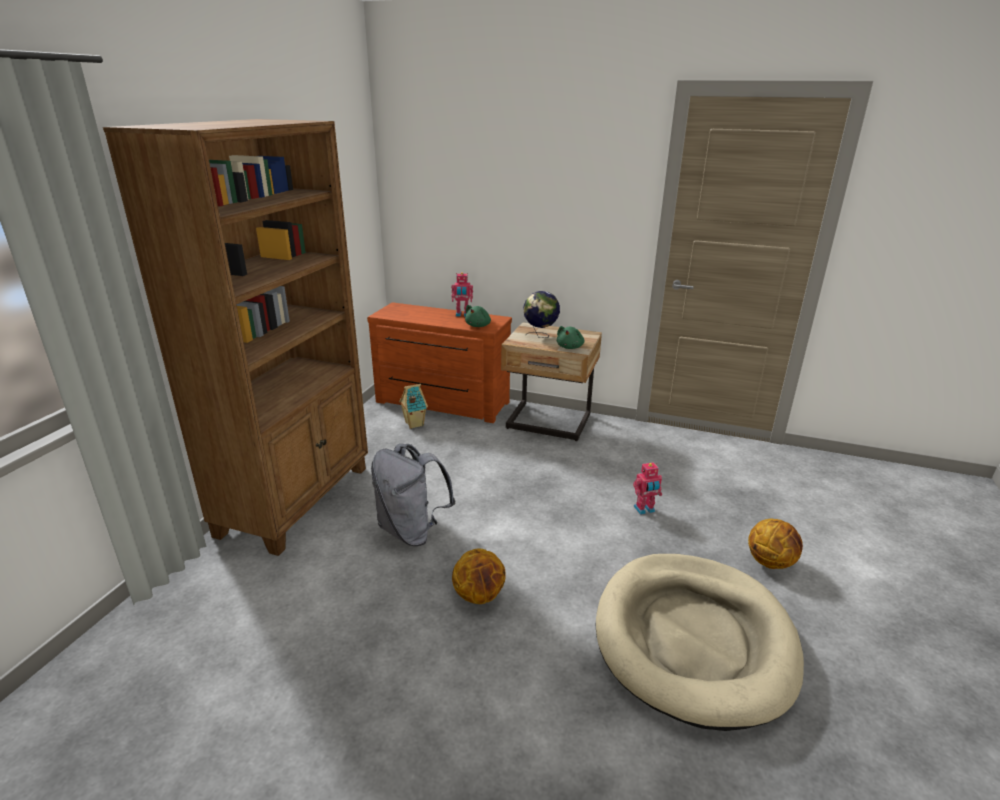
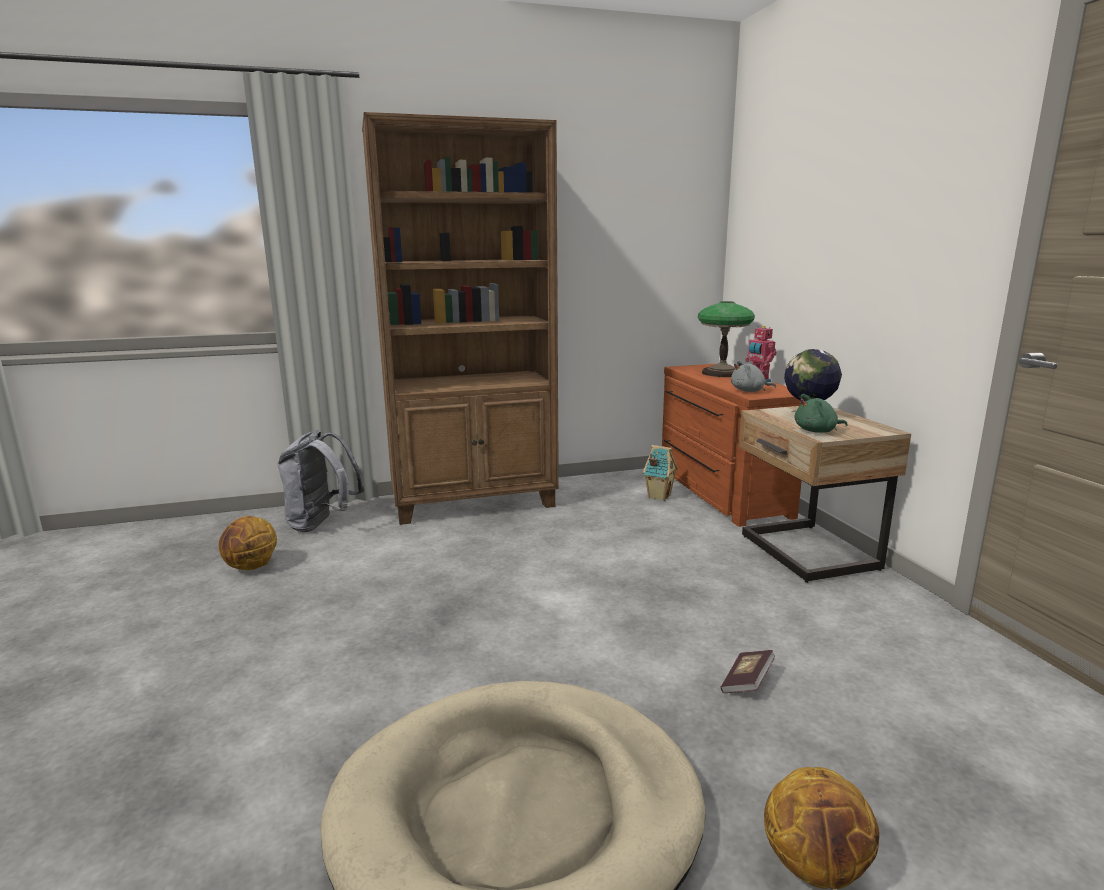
camera: 55 degrees right, 10 degrees down
(412, 531) = (496, 559): grey backpack -> grey backpack (322, 524)
(421, 312) = (722, 373): none -> table lamp
(478, 325) = (749, 391): green plush toy -> grey plush toy
(479, 595) = (442, 626): basketball -> basketball (252, 567)
(644, 510) = (747, 682): toy robot -> book

